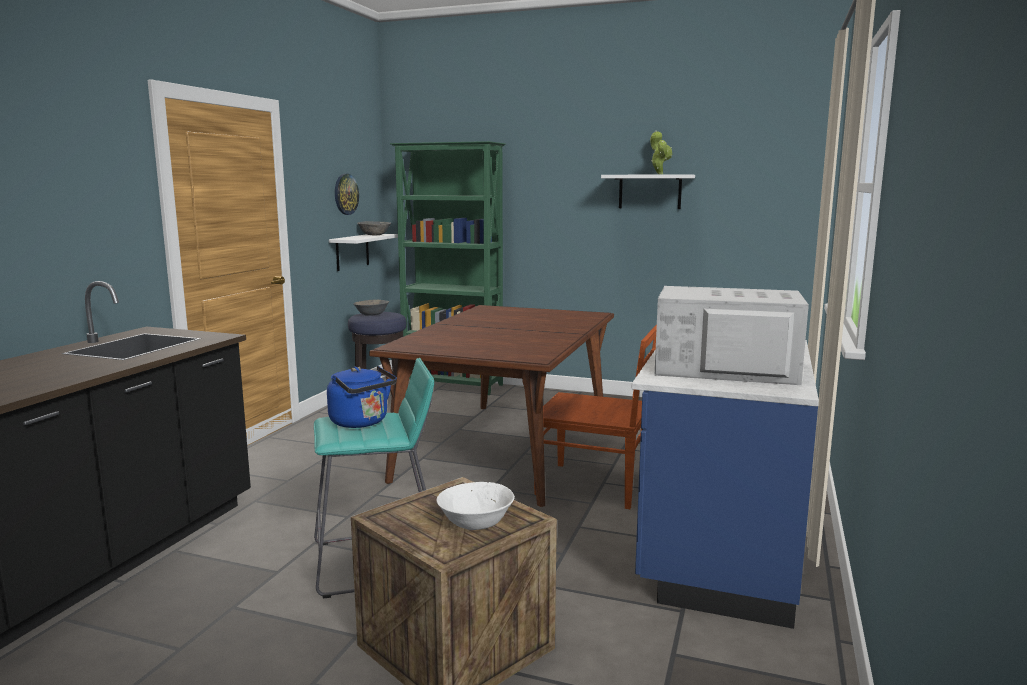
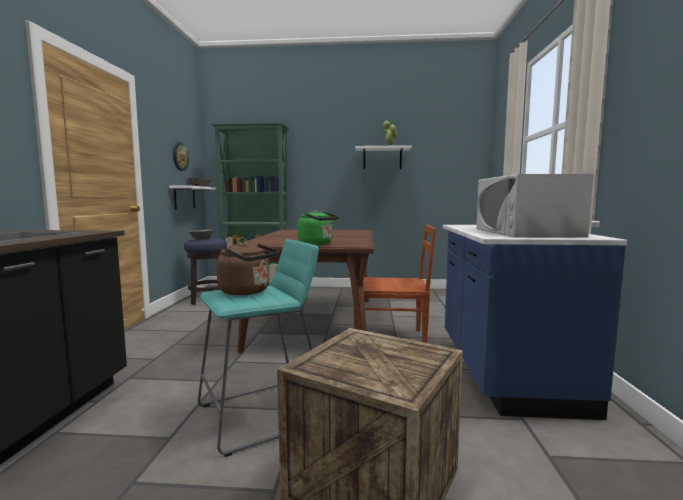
camera: 15 degrees left, 5 degrees down
(361, 422) = (247, 292): blue kettle -> brown kettle
(477, 523) = (401, 361): white bowl -> none
(487, 350) = (317, 244): none -> green kettle
(725, 368) = (525, 232): white microwave -> white microwave turned 90 degrees counterclockwise

